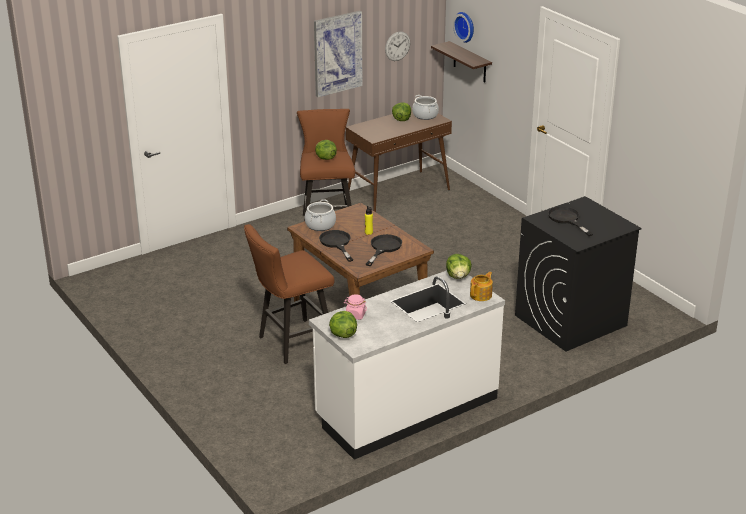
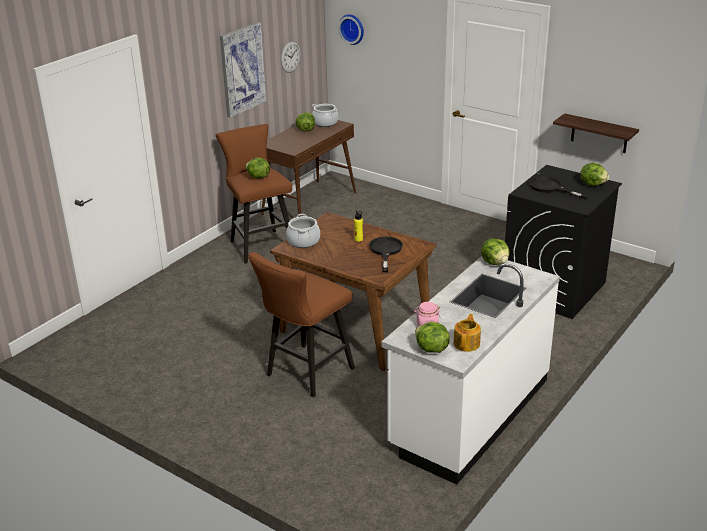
camera: 20 degrees left, 0 degrees up
(337, 243) = (335, 256): black frying pan -> none
(470, 62) = (360, 64): shelf -> shelf (599, 134)
(481, 295) = (533, 276): teapot -> teapot (467, 343)
(611, 223) = (592, 184): none -> lettuce

